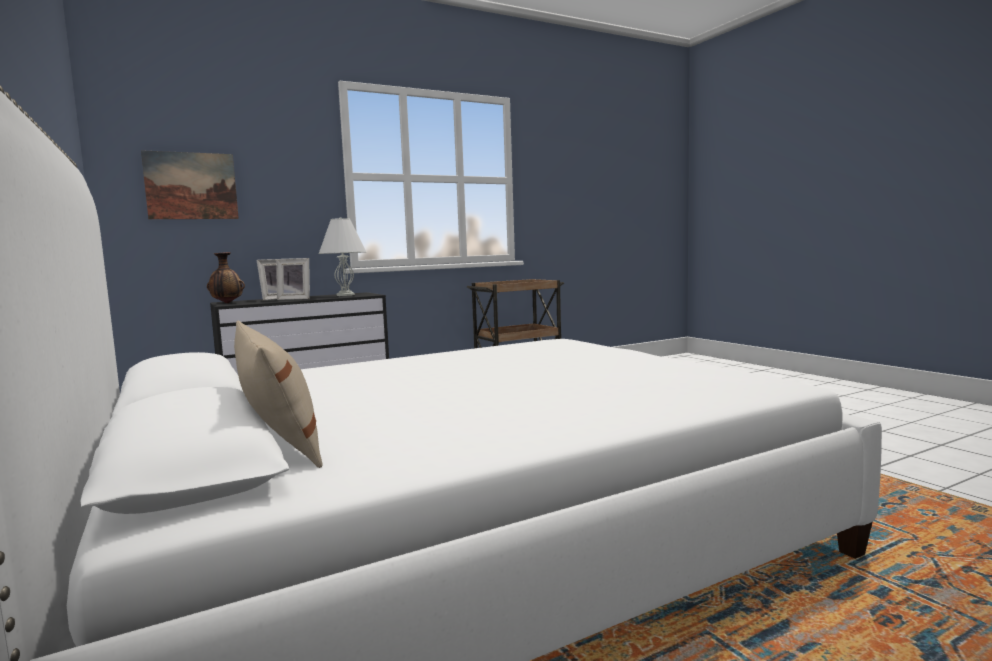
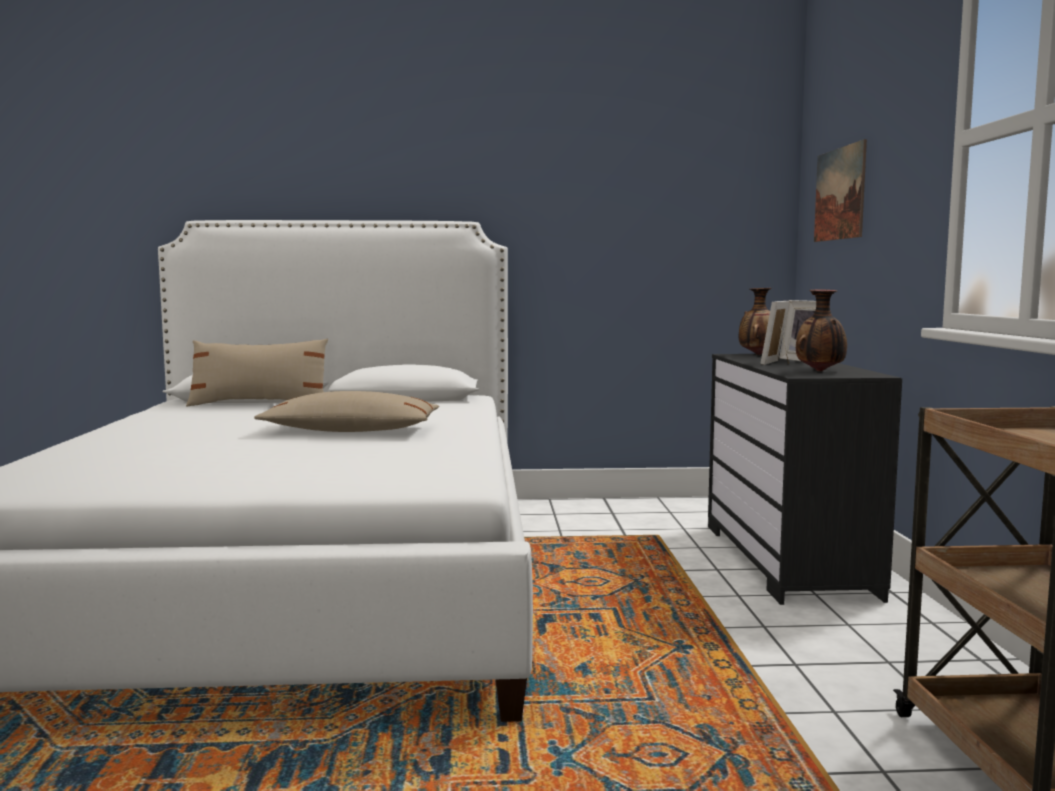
camera: 115 degrees right, 0 degrees up
(346, 295) = (820, 371): white table lamp -> vase
(449, 371) = (351, 431): none -> beige pillow

